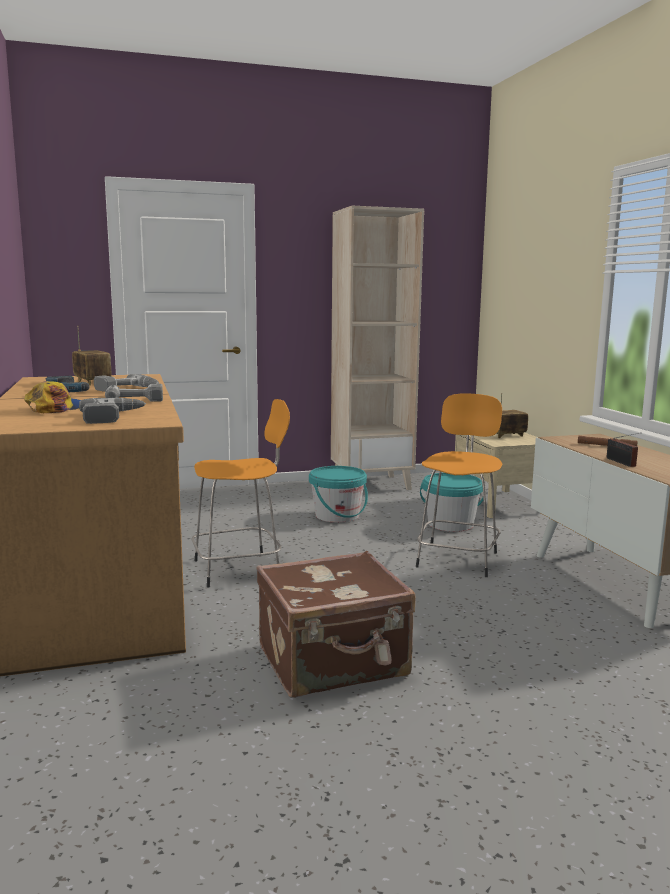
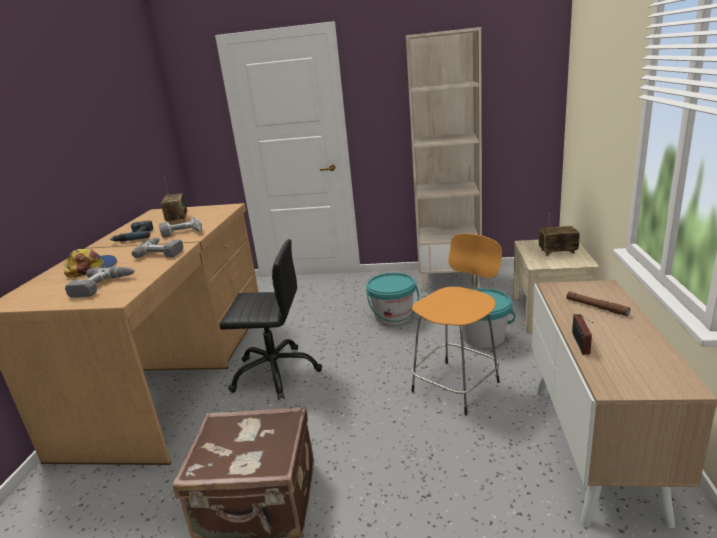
camera: 25 degrees right, 10 degrees up
(240, 568) = (275, 372): orange stool -> black office chair

